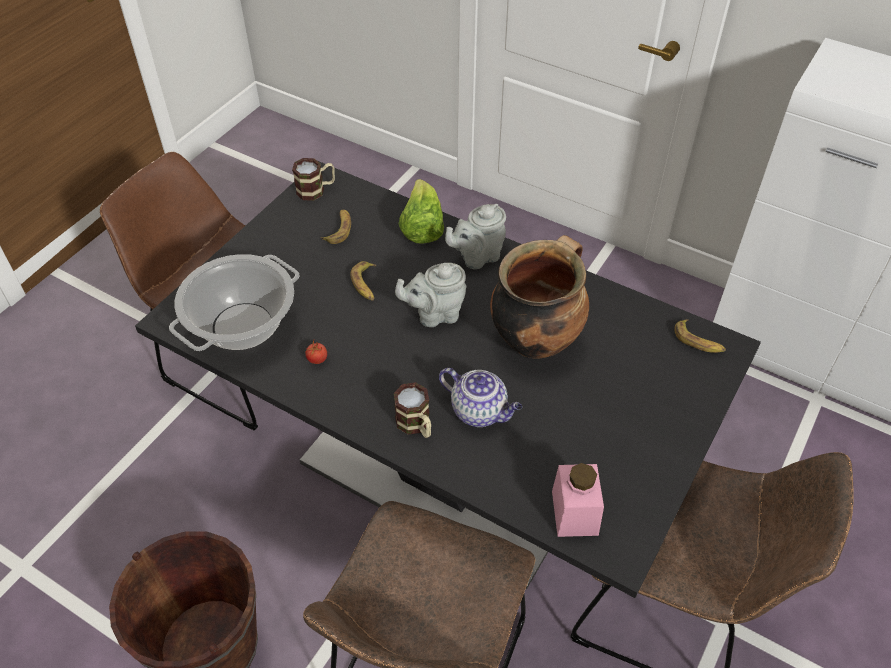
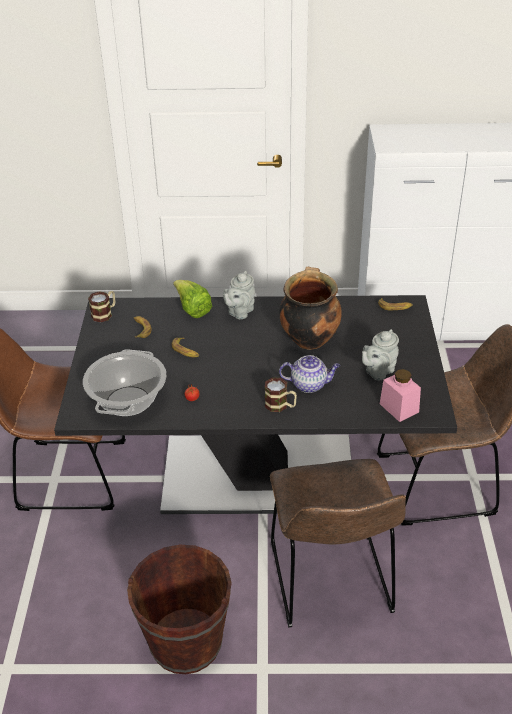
camera: 30 degrees left, 10 degrees down
(435, 314) = (241, 349): grey teapot -> grey teapot (378, 372)

